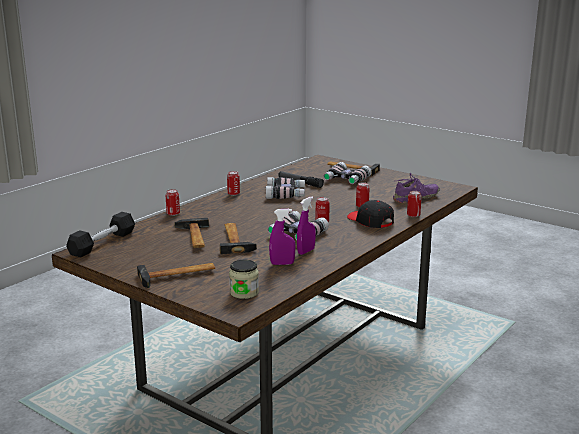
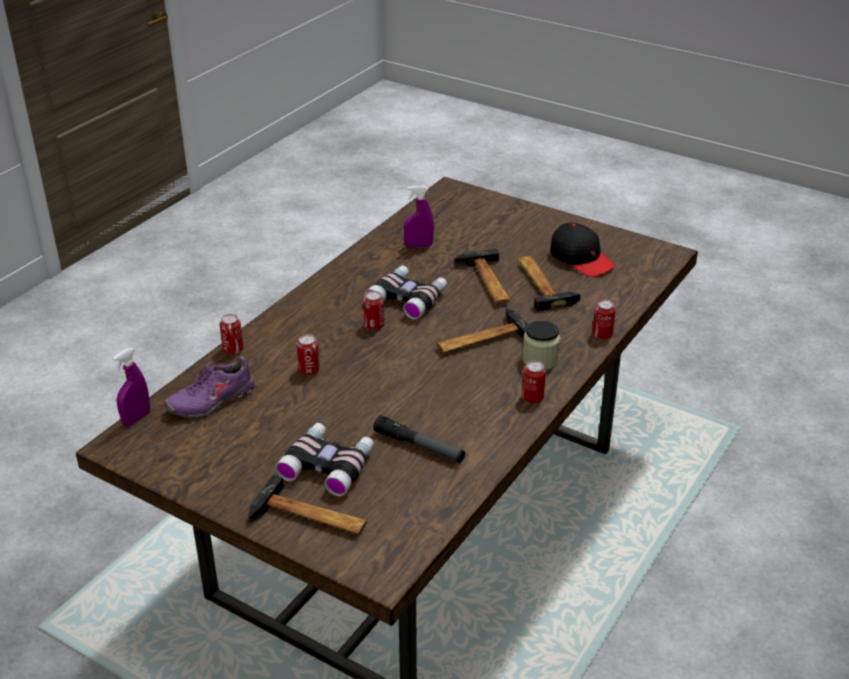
camera: 175 degrees right, 15 degrees up
(102, 243) = (652, 268): black dumbbell -> none
(178, 276) = (528, 224): hammer -> hammer (480, 339)
(244, 292) = (450, 208): jar -> jar (540, 360)
(286, 194) = (439, 403): binoculars -> none
(306, 251) = (393, 266): purple spray bottle -> purple spray bottle (136, 418)
(370, 221) = (303, 331): black cap -> black cap (581, 259)

